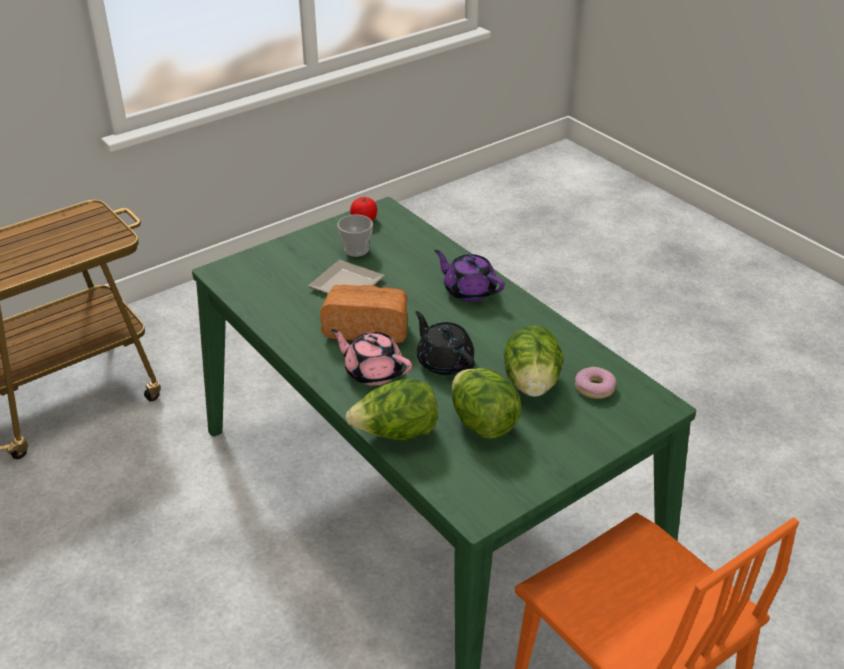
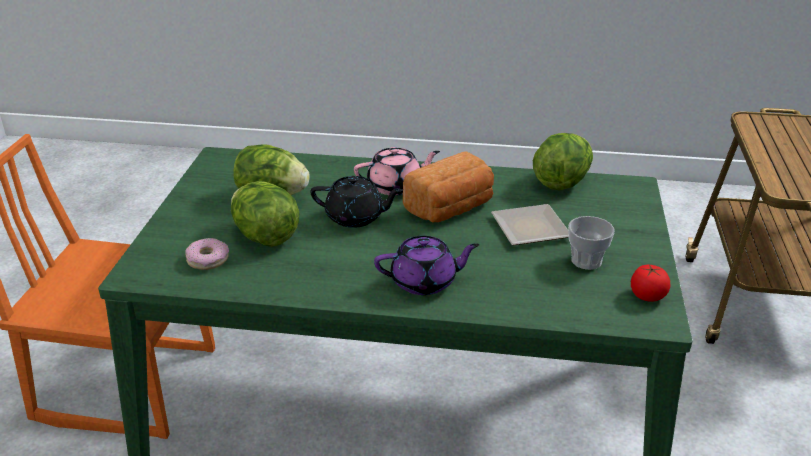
camera: 135 degrees right, 5 degrees down
(396, 434) = (322, 165): lettuce -> lettuce (562, 181)

